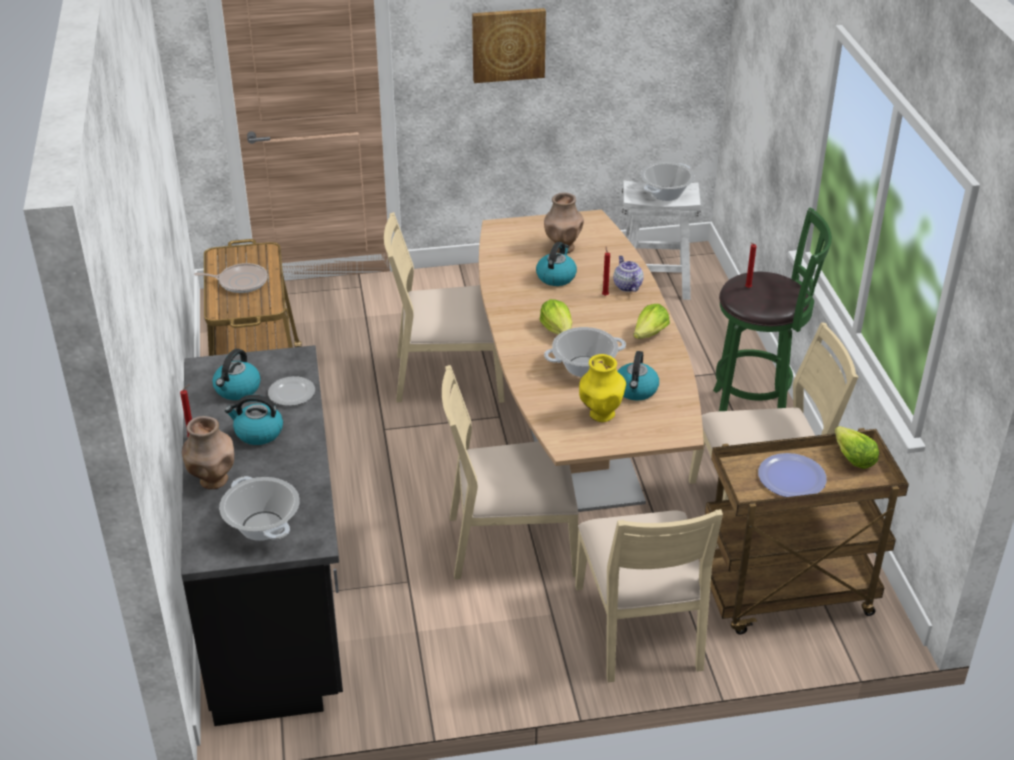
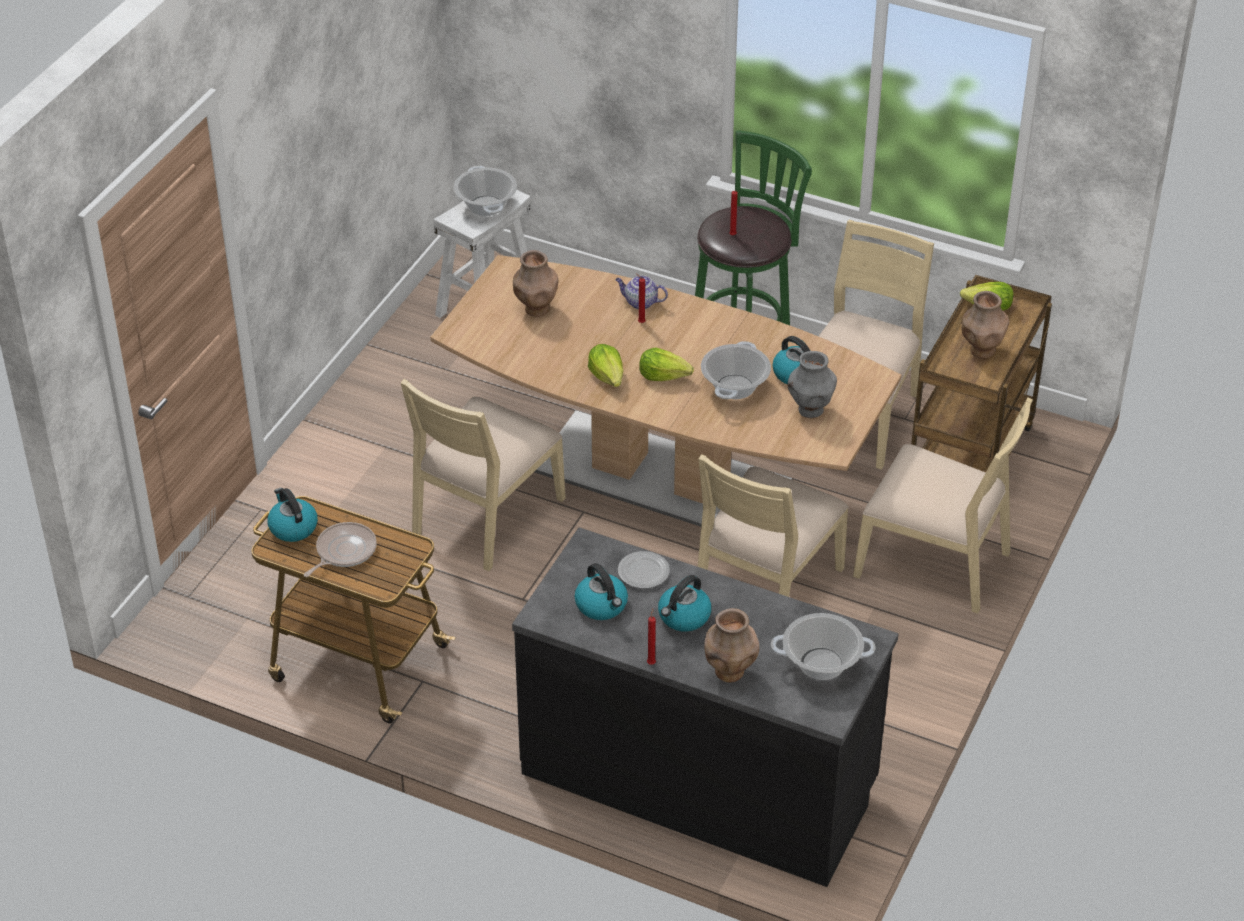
camera: 55 degrees left, 5 degrees up
(508, 44) = (310, 143): picture -> none
(556, 276) = (580, 337): kettle -> kettle (292, 527)
(601, 414) = (810, 410): yellow vase -> grey vase
(650, 334) = (726, 326): lettuce -> lettuce (608, 377)
(792, 477) = (981, 350): plate -> brown vase

